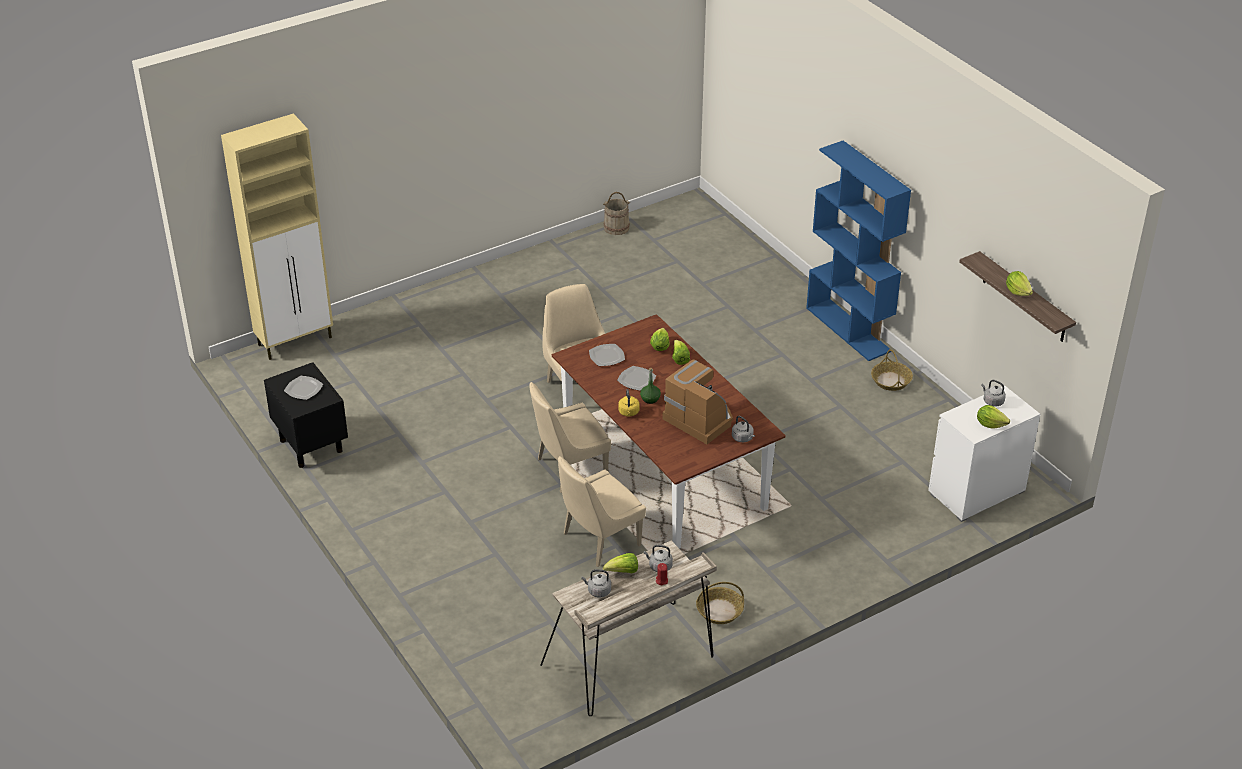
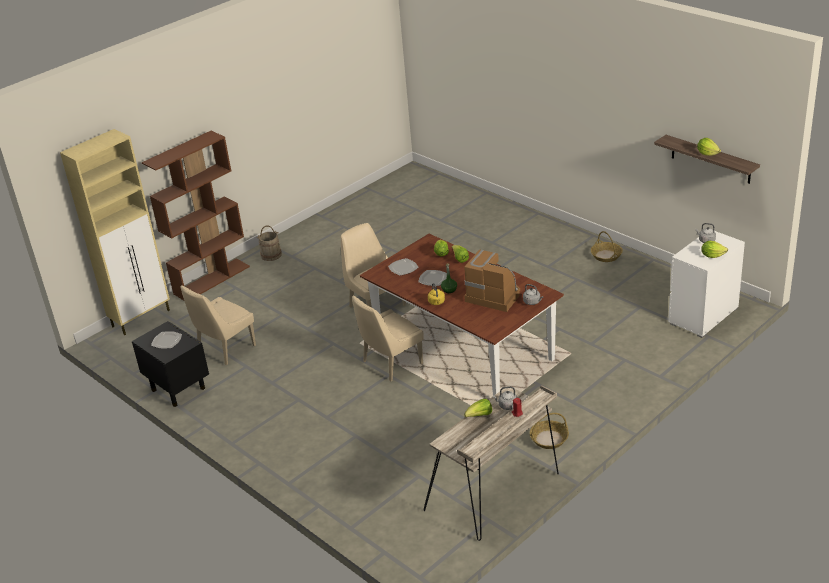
camera: 10 degrees left, 5 degrees down
(394, 307) = (212, 280): none -> brown bookcase
(598, 591) = (465, 434): grey kettle -> none
(599, 540) = (434, 409): beige chair -> beige chair (224, 348)
(616, 227) = (362, 196): beige bucket -> beige bucket (271, 255)
(849, 329) = (560, 229): blue bookcase -> none

